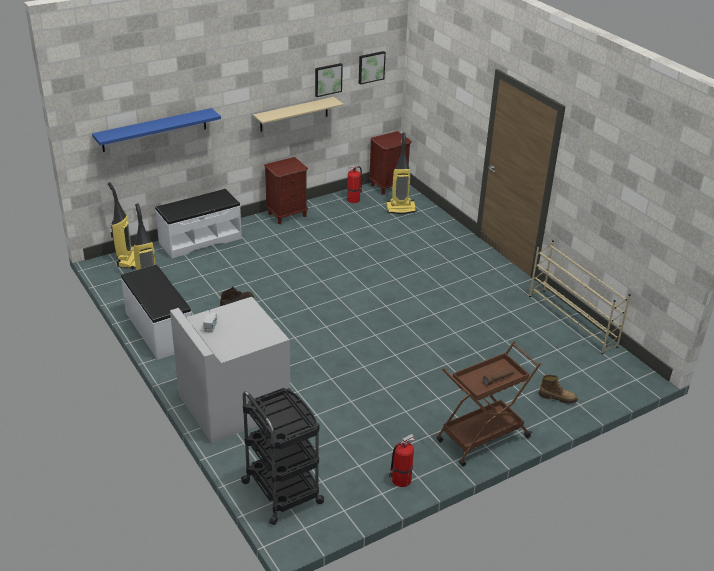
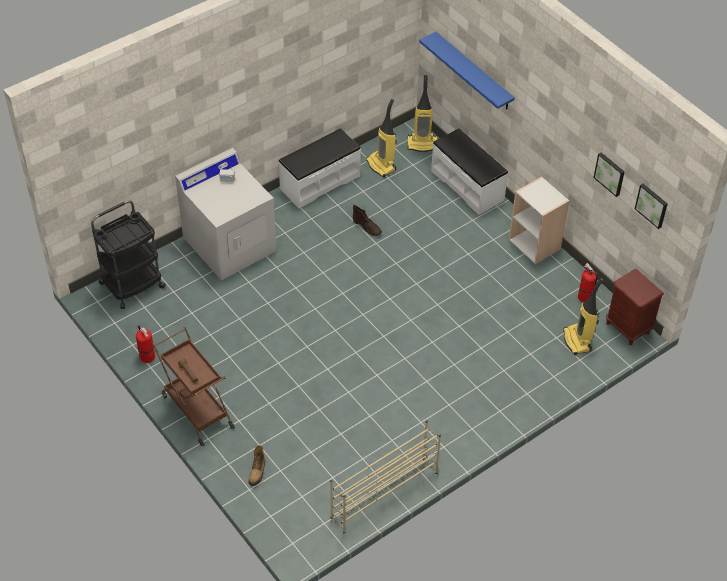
camera: 85 degrees right, 15 degrees up
(287, 215) = (535, 244): brown nightstand -> white bookcase
(294, 114) = (575, 172): beige shelf -> none

